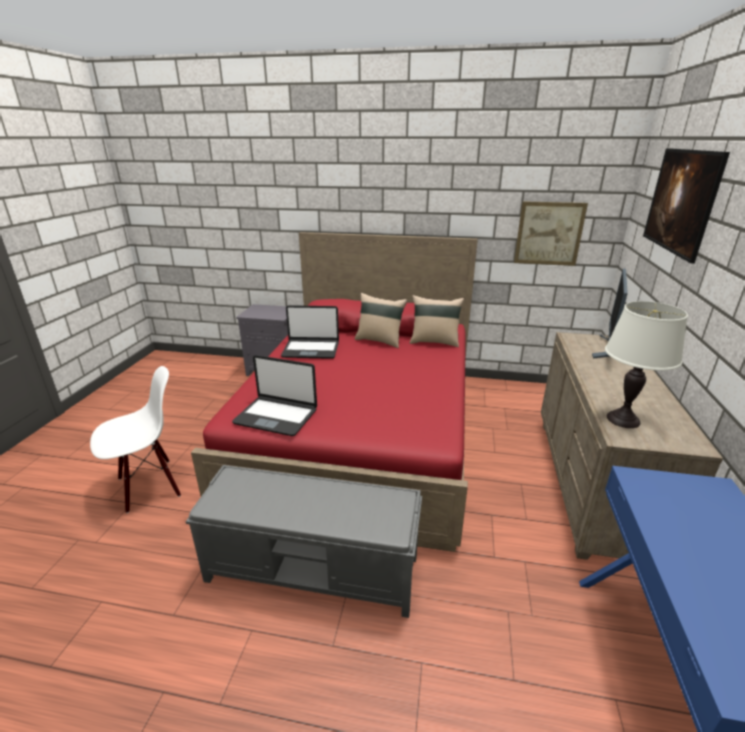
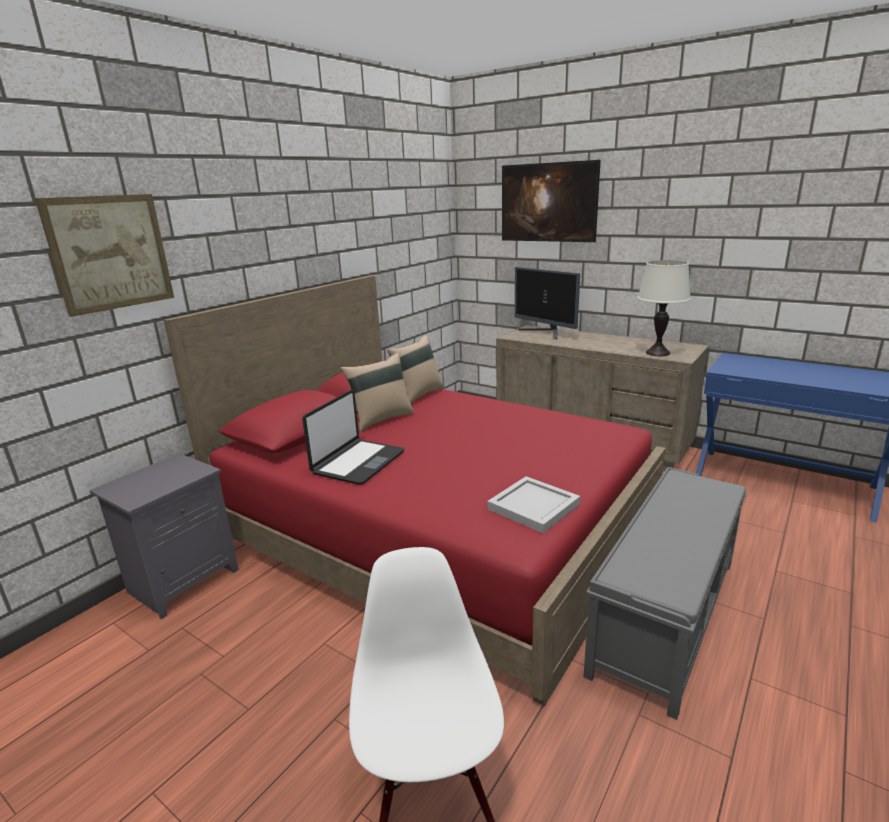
camera: 65 degrees left, 5 degrees down
(276, 416) = (533, 506): laptop -> white tray
(549, 233) = (415, 257): picture -> picture (110, 253)

